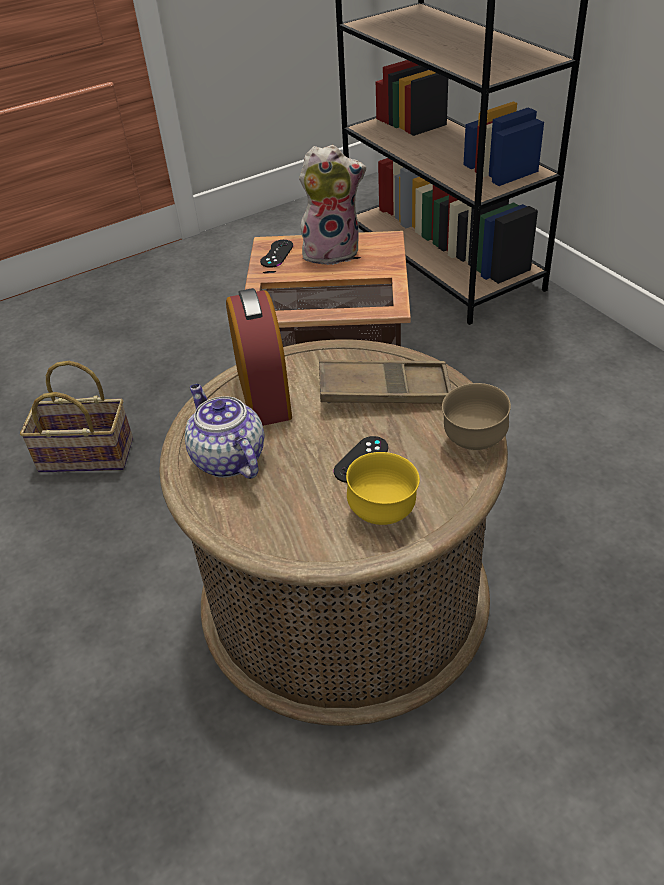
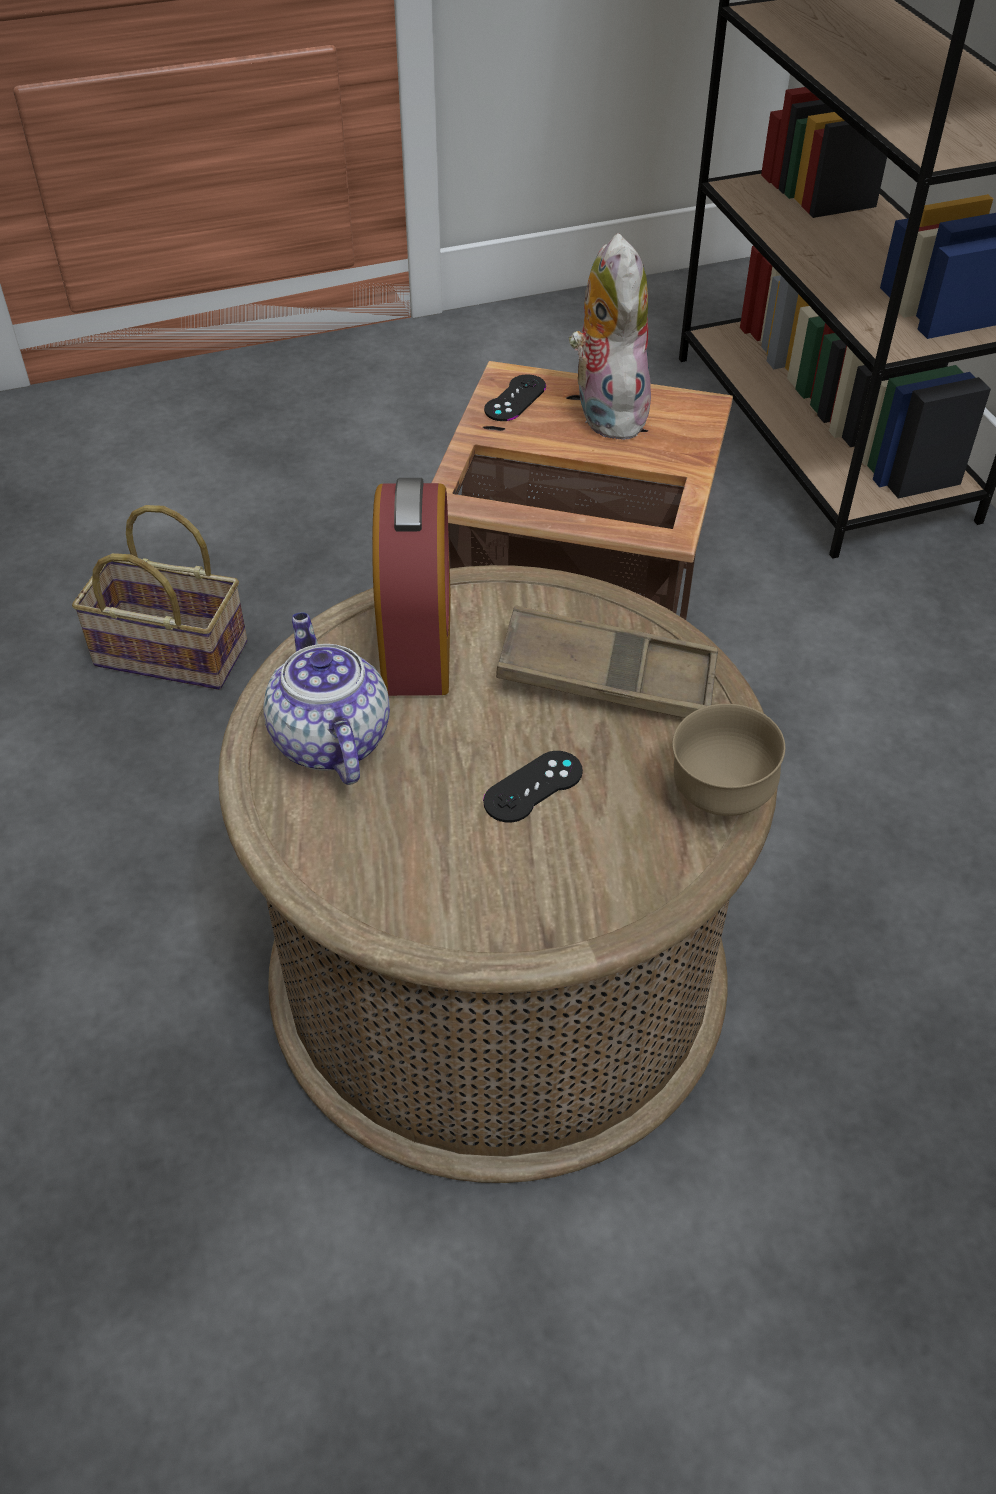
camera: 10 degrees right, 5 degrees up
(332, 252) = (605, 412): plush toy -> plush toy turned 105 degrees counterclockwise
(383, 513) = (538, 885): yellow bowl -> none

